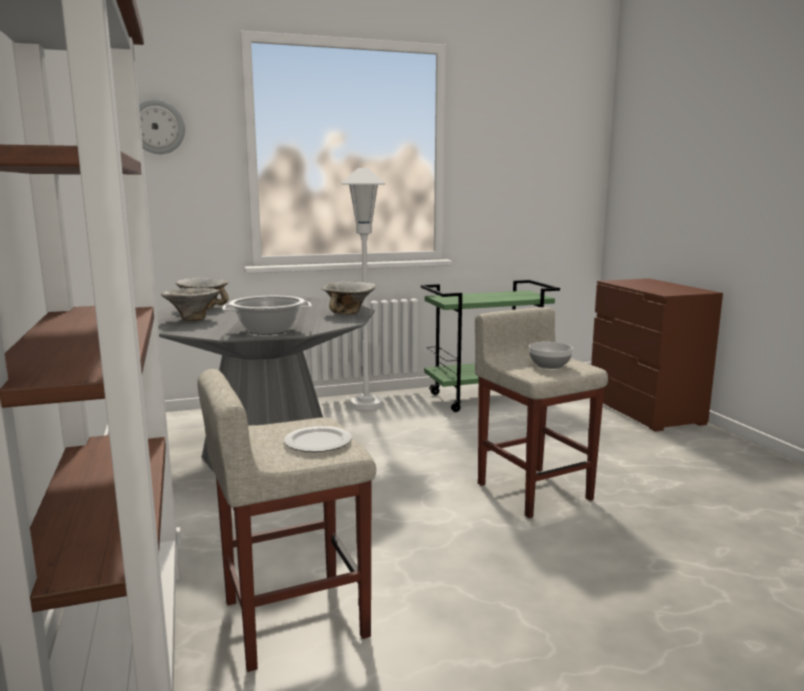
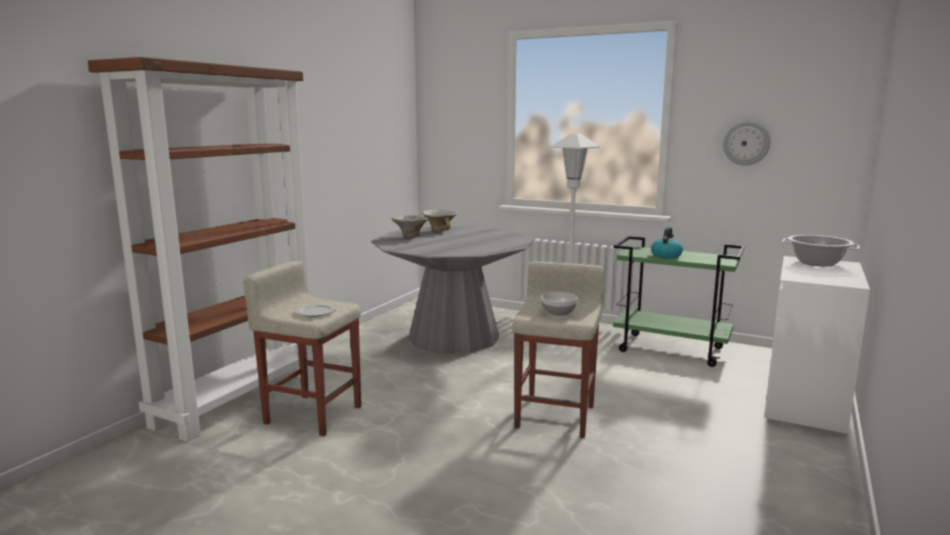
camera: 45 degrees right, 0 degrees up
(157, 127) = (454, 104): wall clock -> wall clock (746, 143)
(268, 330) = (421, 249): cooking pot -> cooking pot (817, 263)
(349, 313) = (500, 248): bowl -> none
(482, 298) = (666, 255): none -> kettle
(645, 411) = (804, 405): brown dresser -> white dresser

